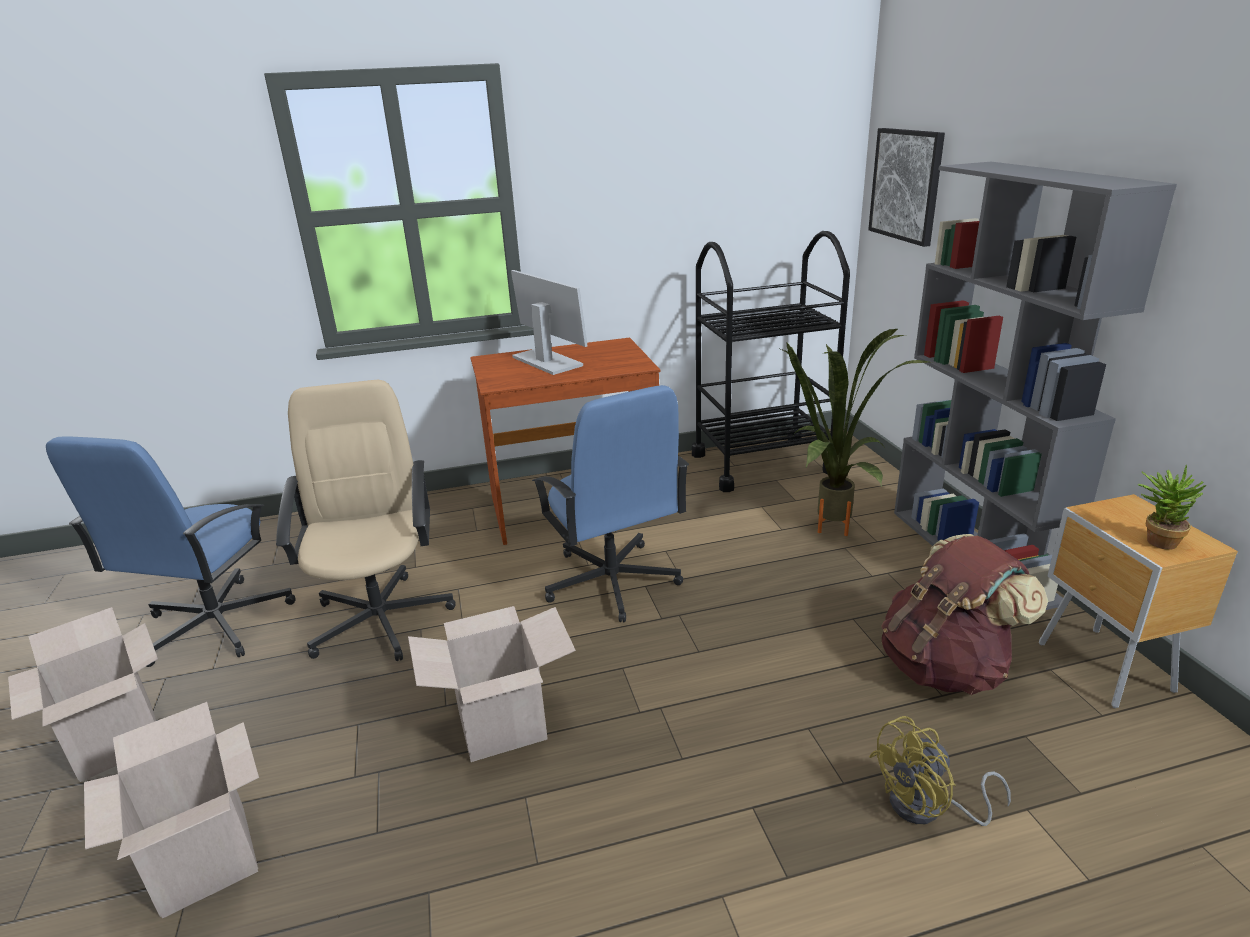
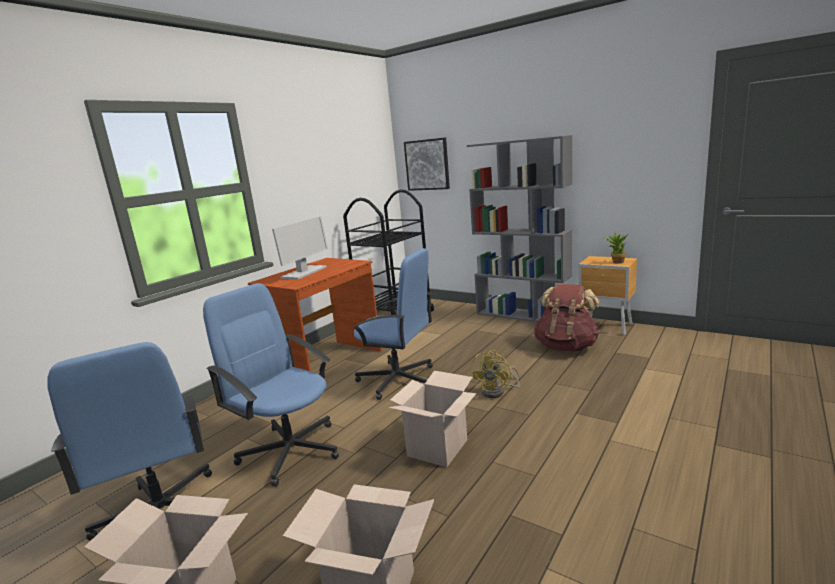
camera: 40 degrees left, 10 degrees down
(381, 618) = (290, 450): beige office chair -> blue office chair
(548, 361) = (304, 272): monitor -> monitor turned 105 degrees clockwise
(828, 532) = (462, 328): potted plant -> none
(927, 808) = (622, 382): yellow fan -> yellow fan (497, 392)

